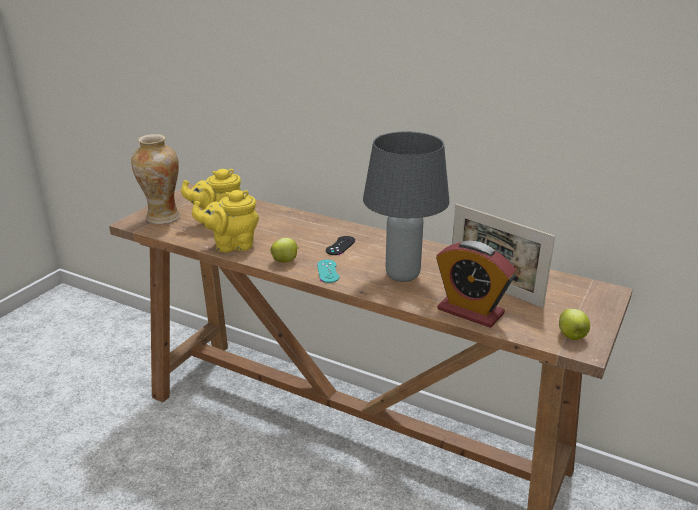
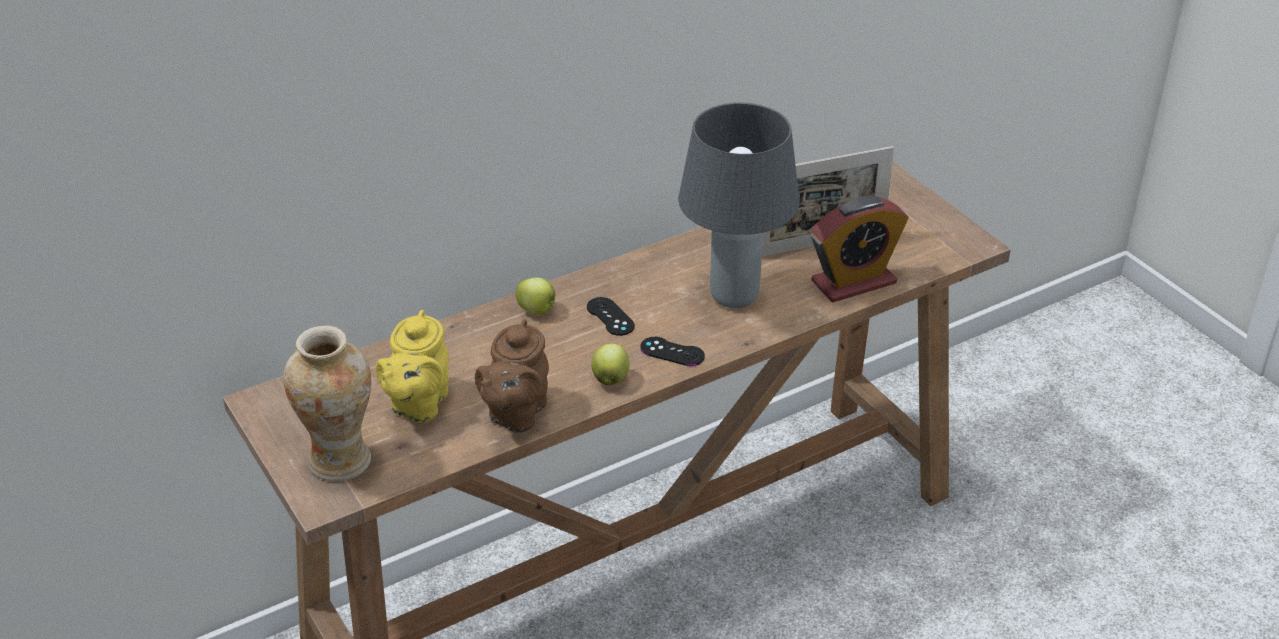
camera: 60 degrees left, 10 degrees up
(231, 245) = (515, 414): yellow teapot -> brown teapot
(328, 271) = (672, 352): turquoise game controller -> black game controller
(572, 336) = (948, 240): apple -> apple (537, 310)

